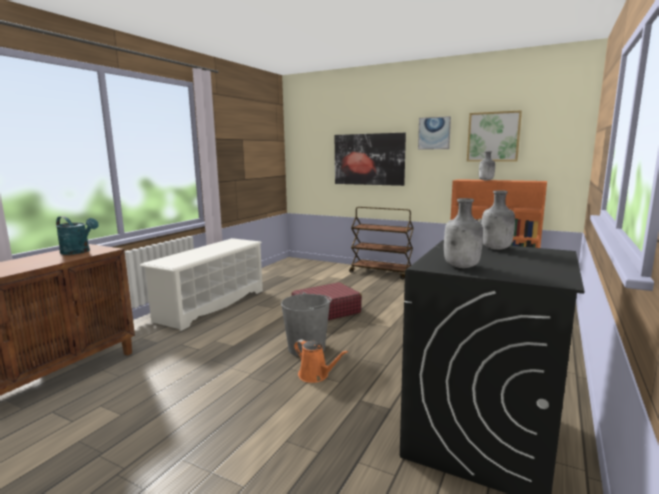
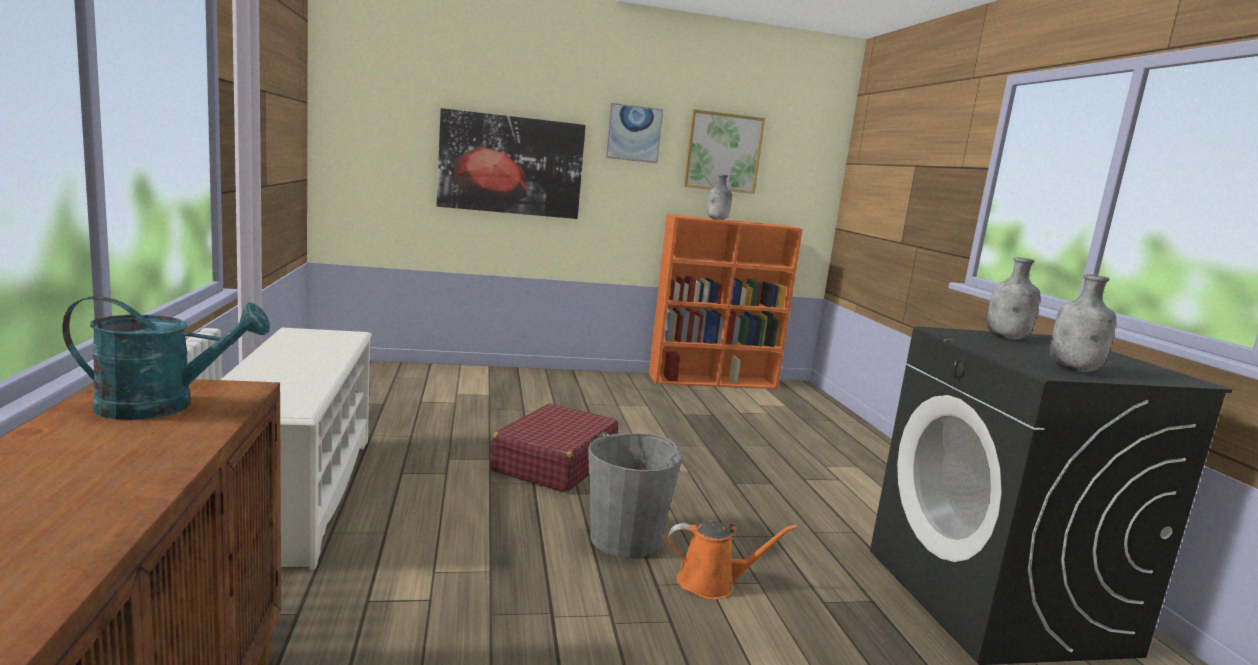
camera: 40 degrees left, 0 degrees up
(381, 273) = (537, 376): brown cart -> none

